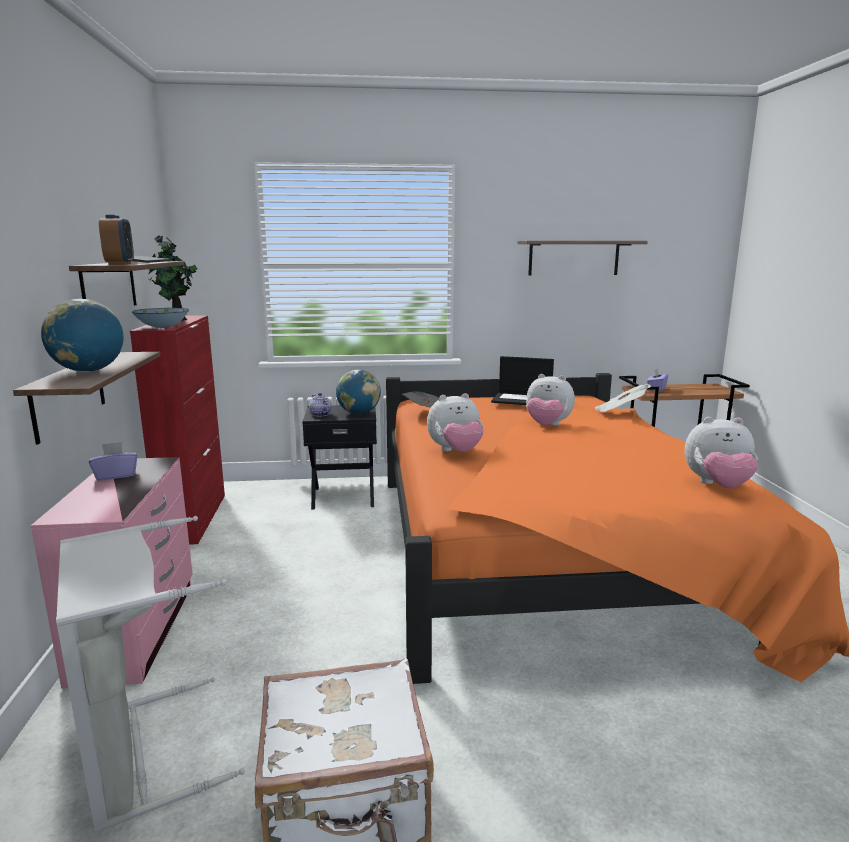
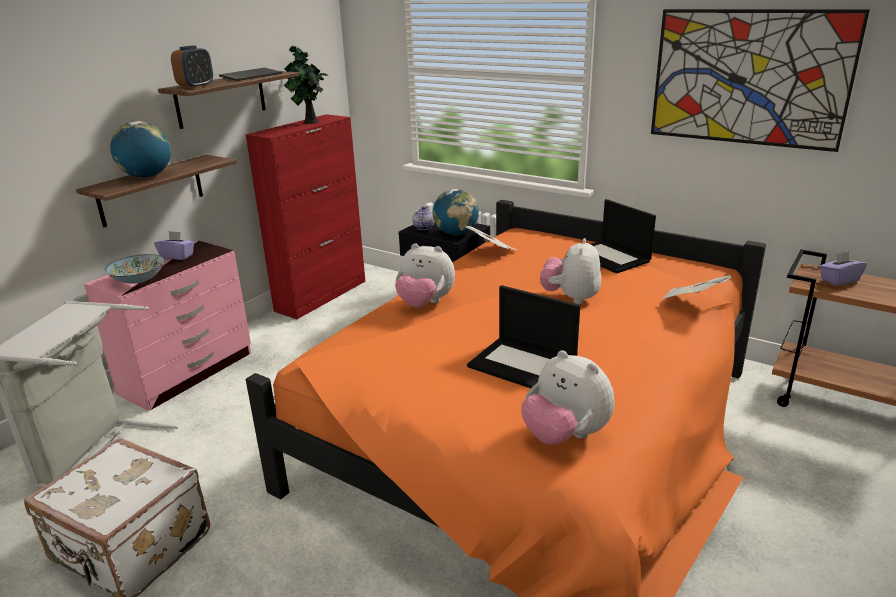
camera: 40 degrees right, 10 degrees up
(162, 327) = (275, 132): bowl -> bowl (139, 280)
(547, 425) = (570, 298): plush toy -> plush toy turned 45 degrees clockwise
(573, 258) = (748, 78): shelf -> picture
(611, 462) = (524, 365): none -> laptop

